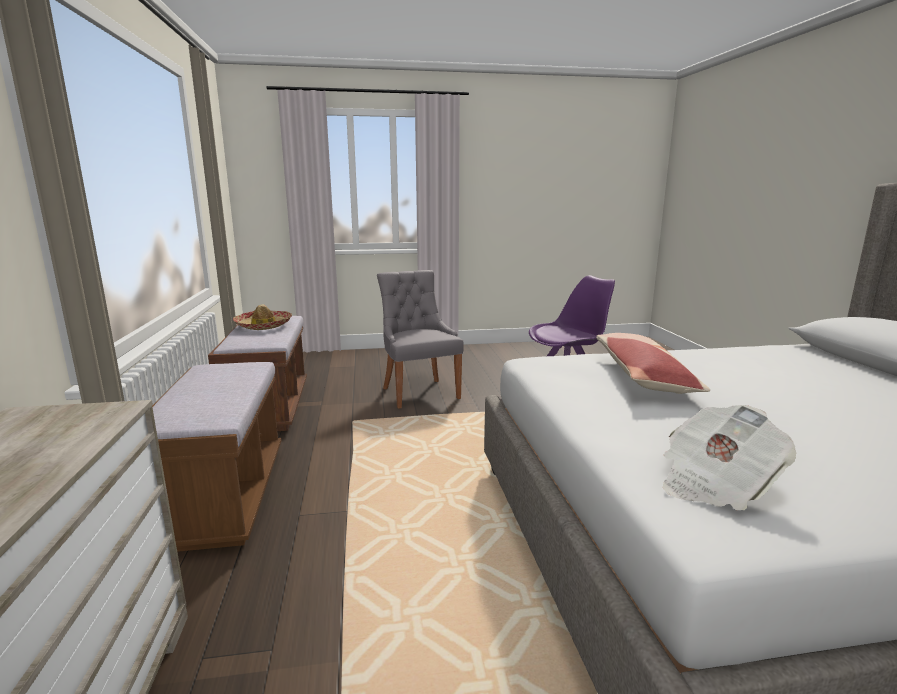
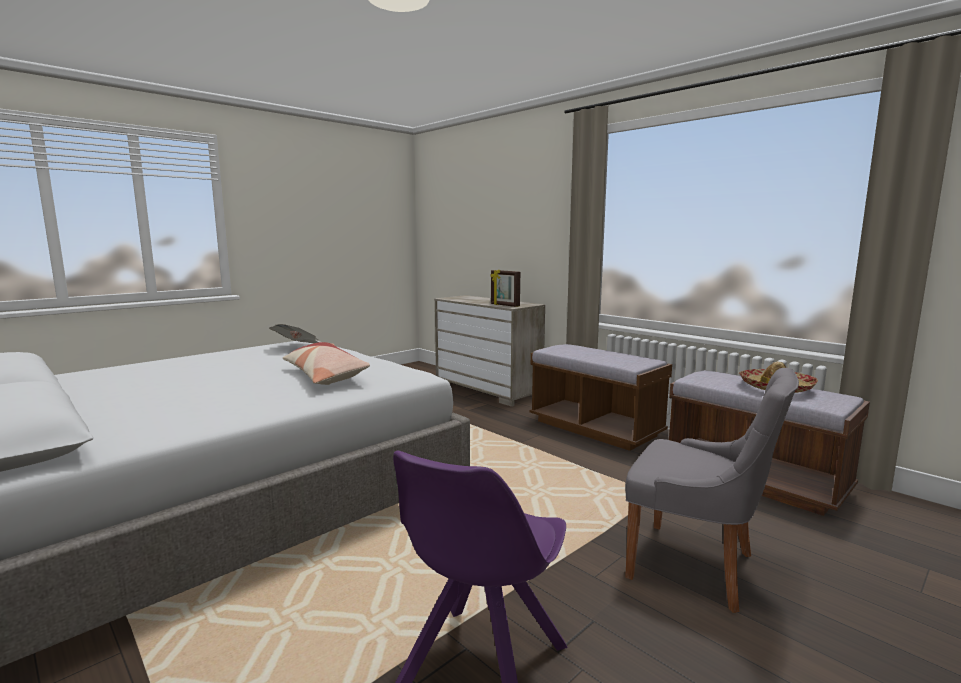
camera: 145 degrees right, 5 degrees down
(90, 425) = (504, 305): none -> picture frame

